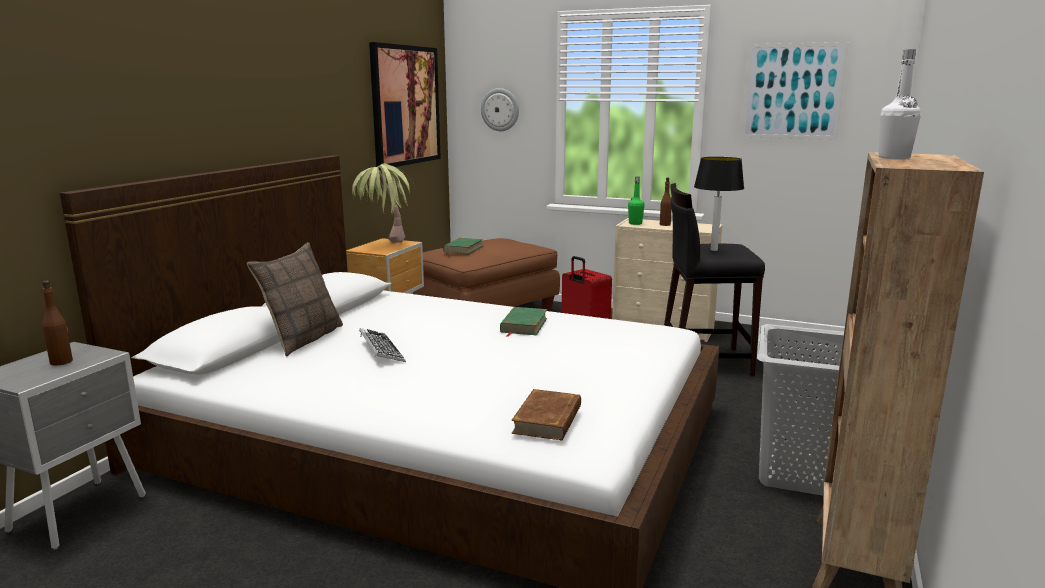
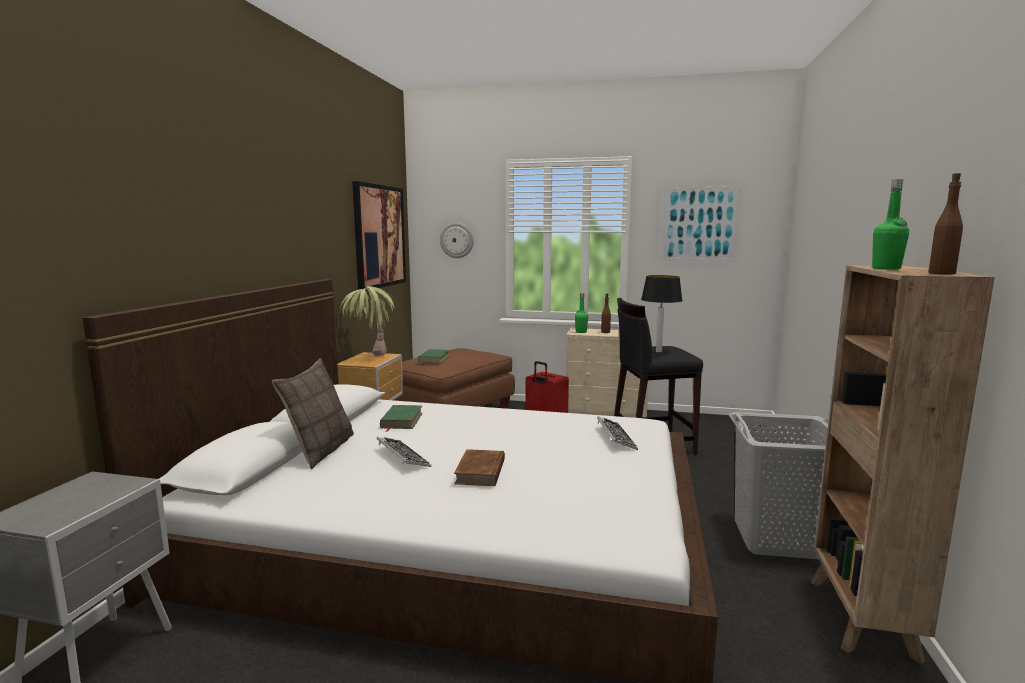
camera: 10 degrees left, 5 degrees down
(62, 362) = (86, 495): brown bottle -> brown bottle (941, 273)
(523, 325) = (519, 424): green book -> green book (401, 420)
(548, 419) = (594, 514): brown book -> brown book (481, 472)
(623, 345) = (615, 437): none -> keyboard
(894, 158) = (886, 268): white bottle -> green bottle

